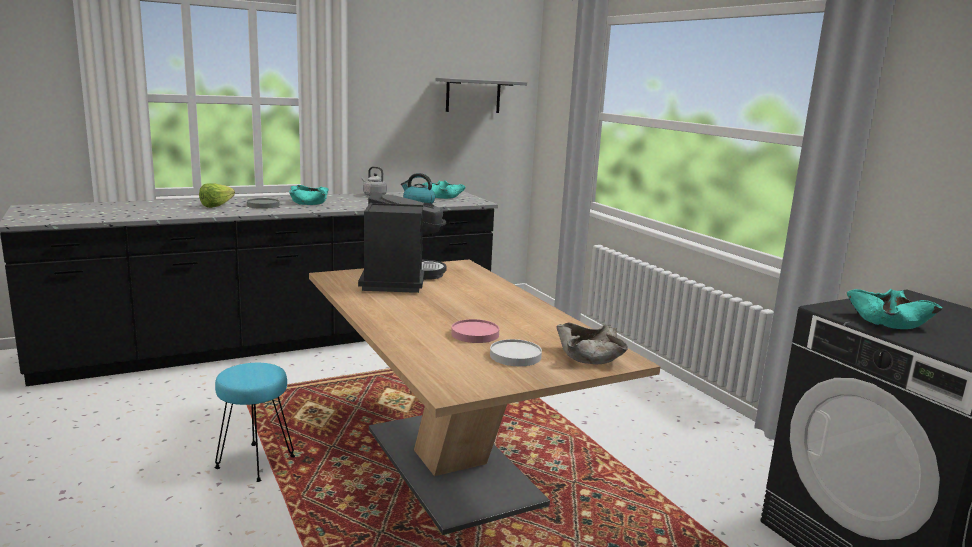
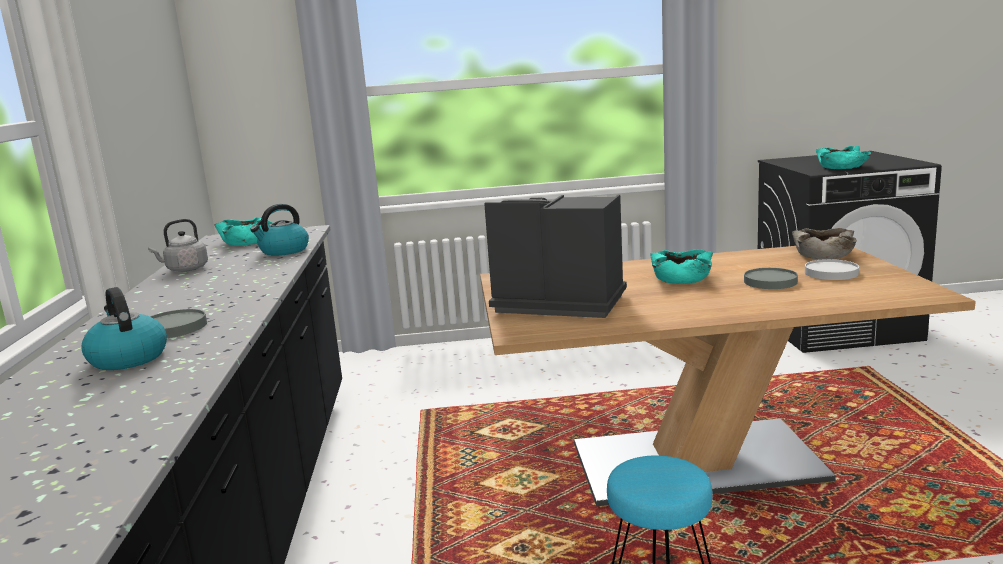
camera: 65 degrees left, 0 degrees up
(220, 205) = (127, 358): lettuce -> kettle
(309, 202) = (190, 301): turquoise bowl -> turquoise bowl (680, 278)
(473, 95) = (156, 92): grey shelf -> none
(475, 334) = (770, 281): pink plate -> grey plate

